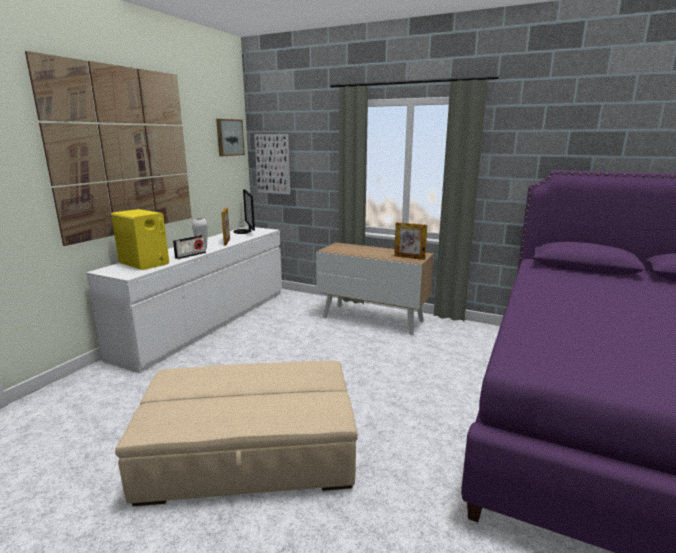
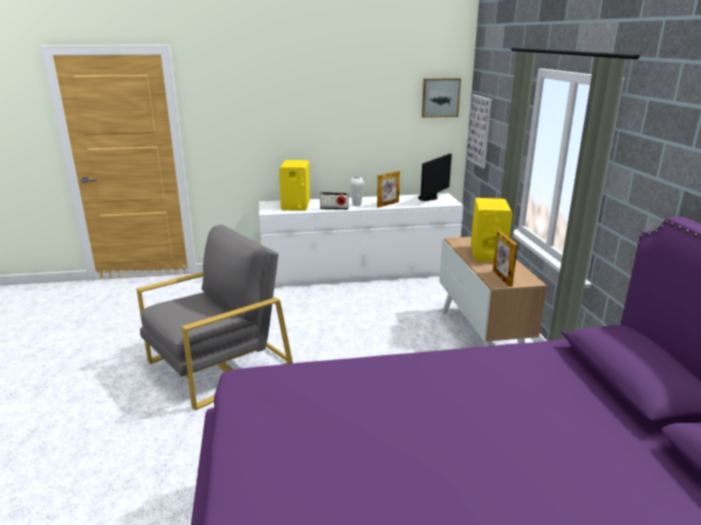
camera: 55 degrees right, 5 degrees up
(124, 151) = (308, 111): picture -> none
(250, 453) = (218, 364): beige ottoman -> grey armchair
(365, 250) = (487, 254): none -> yellow speaker

